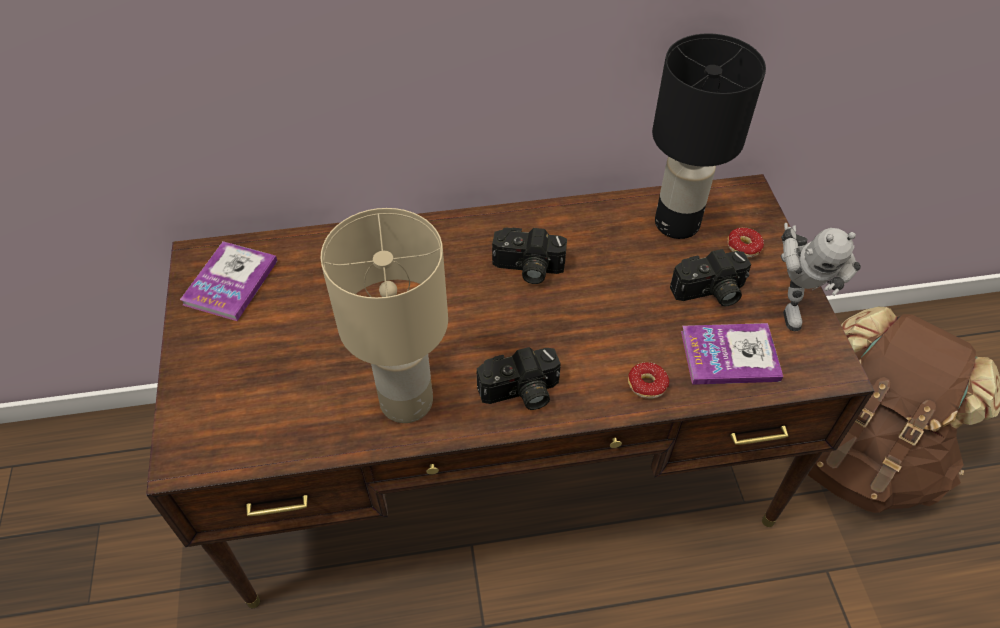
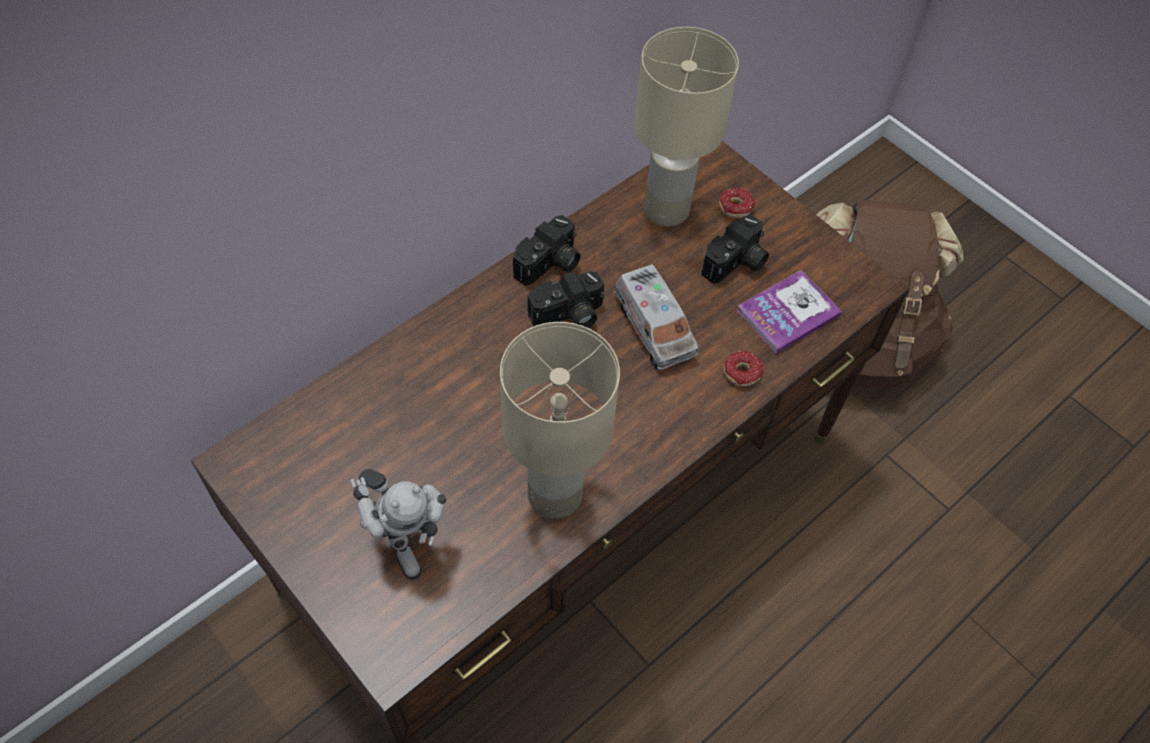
camera: 35 degrees left, 5 degrees up
(230, 282) = (292, 470): book -> none
(520, 393) = (646, 434): camera -> camera (550, 265)
(594, 311) = (654, 328): none -> toy truck
(677, 224) = (667, 211): black table lamp -> beige table lamp
(793, 302) = (805, 240): toy robot -> toy robot (404, 538)

